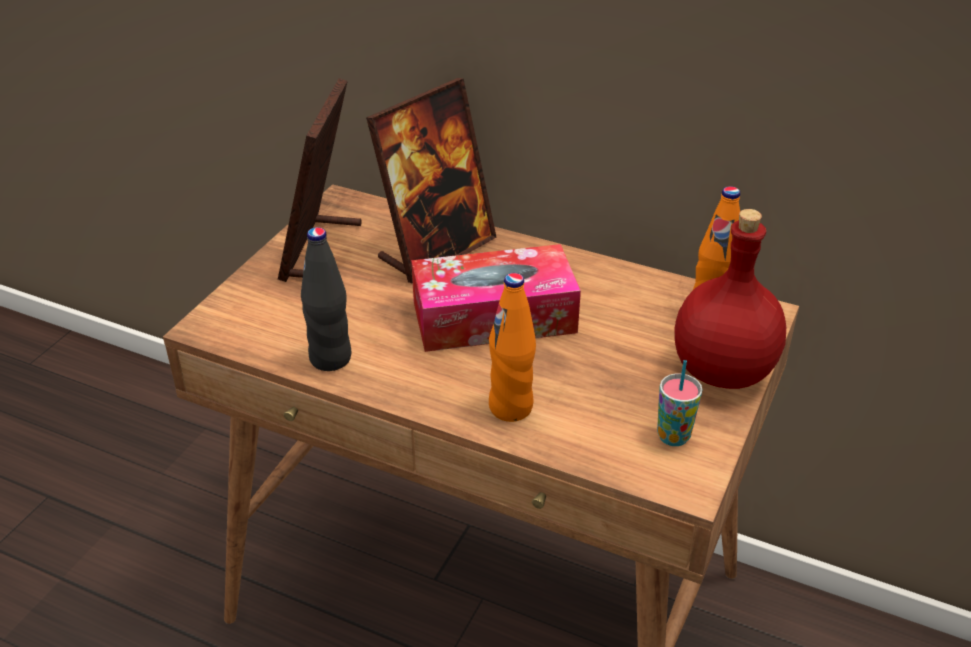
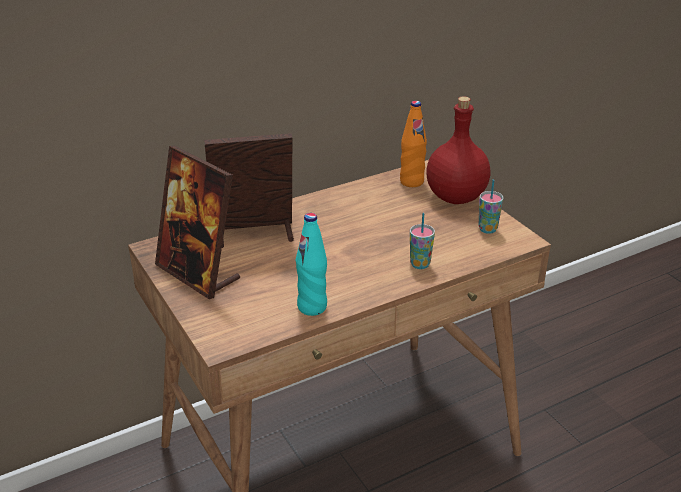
camera: 55 degrees left, 5 degrees down
(331, 358) = (312, 307): black bottle -> turquoise bottle
(436, 250) = (254, 234): picture frame -> picture frame turned 90 degrees counterclockwise
(494, 317) = (340, 240): tissue box -> none
(511, 407) = (420, 264): orange bottle -> cup

